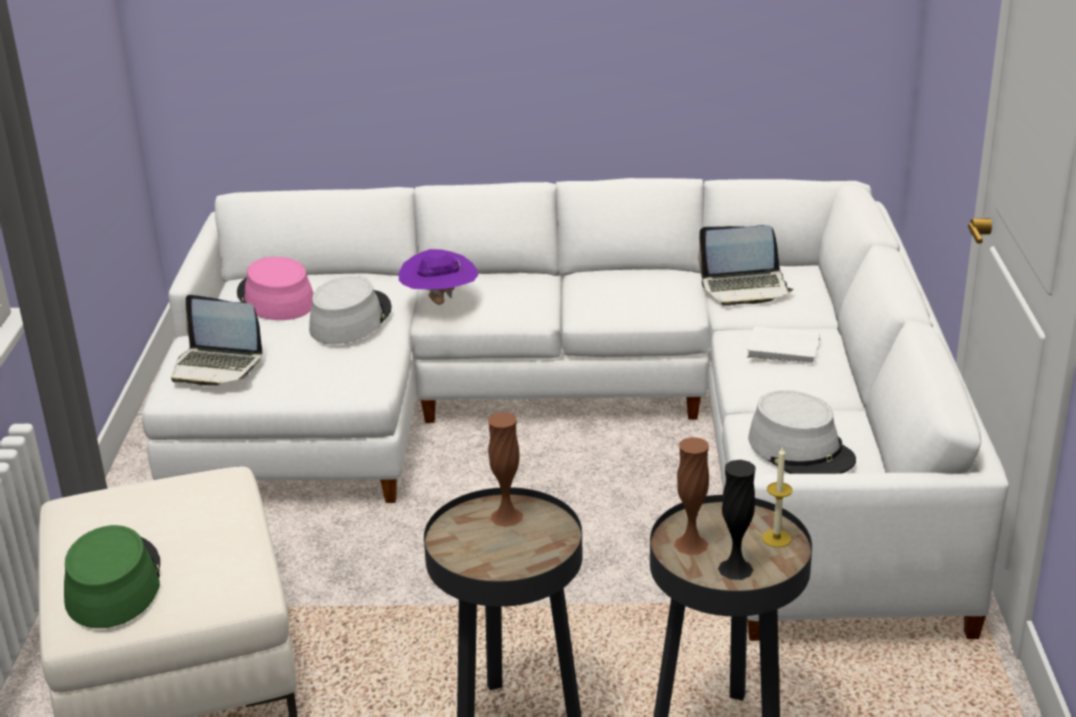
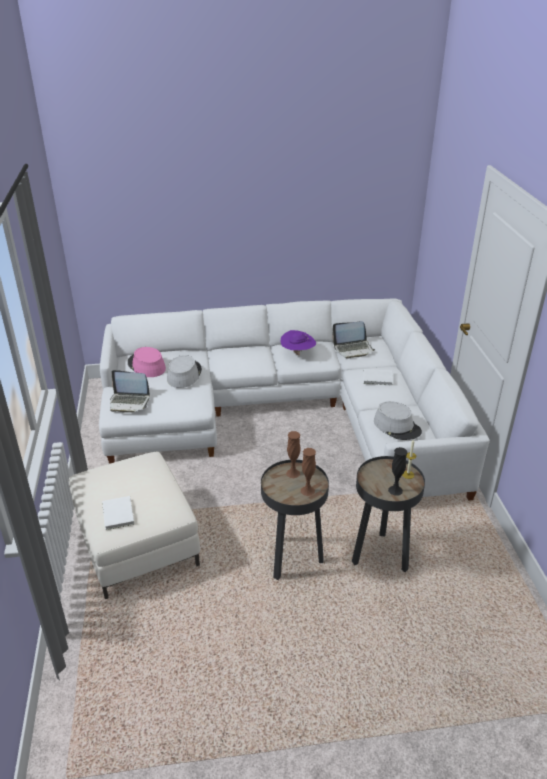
camera: 10 degrees left, 5 degrees up
(113, 583) = (117, 515): green hat -> white book
(440, 302) = (221, 363): purple hat -> purple hat (297, 354)
(691, 544) = (374, 480): brown vase -> brown vase (307, 491)

